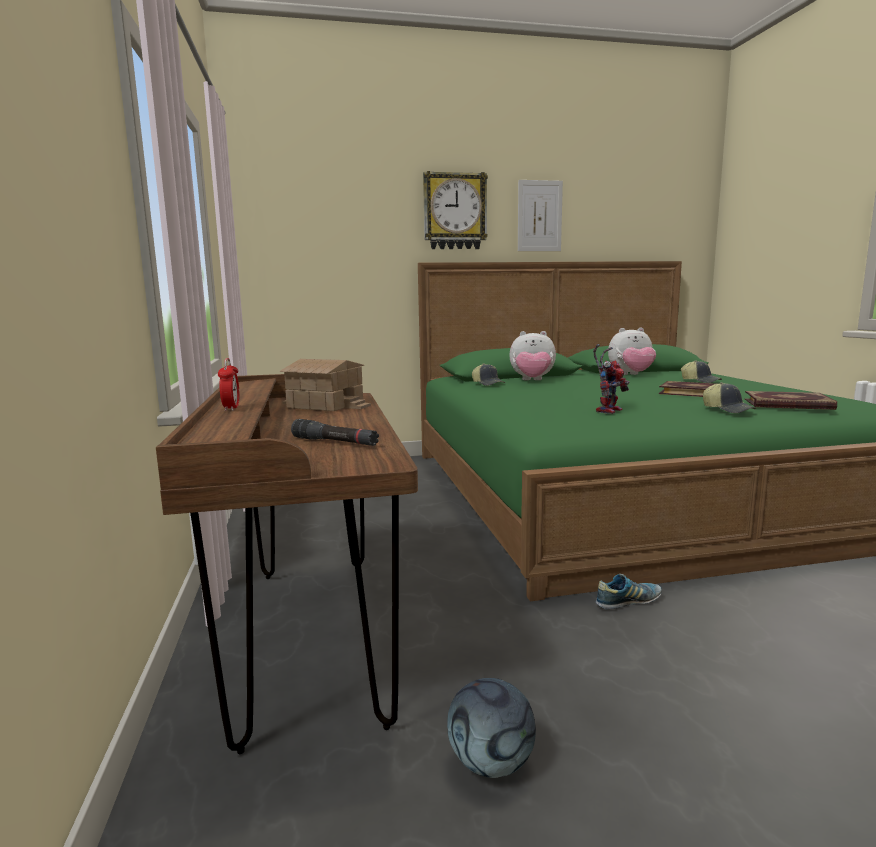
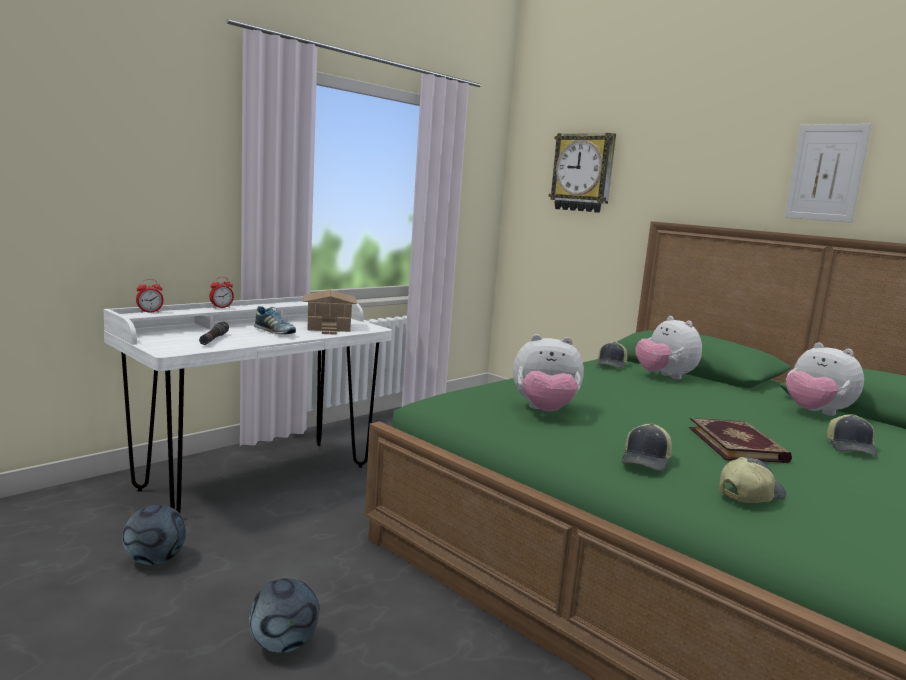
camera: 55 degrees right, 0 degrees up
(206, 433) = (150, 312): none -> alarm clock
(312, 637) = (256, 477): brown desk -> white desk
(454, 211) = (709, 165): wall clock -> wall clock (583, 173)
(607, 410) = (544, 411): toy robot -> plush toy
(628, 602) = (408, 585): shoe -> shoe (275, 332)
(719, 693) = (283, 644): none -> football
(788, 404) = (749, 494): book -> cap

